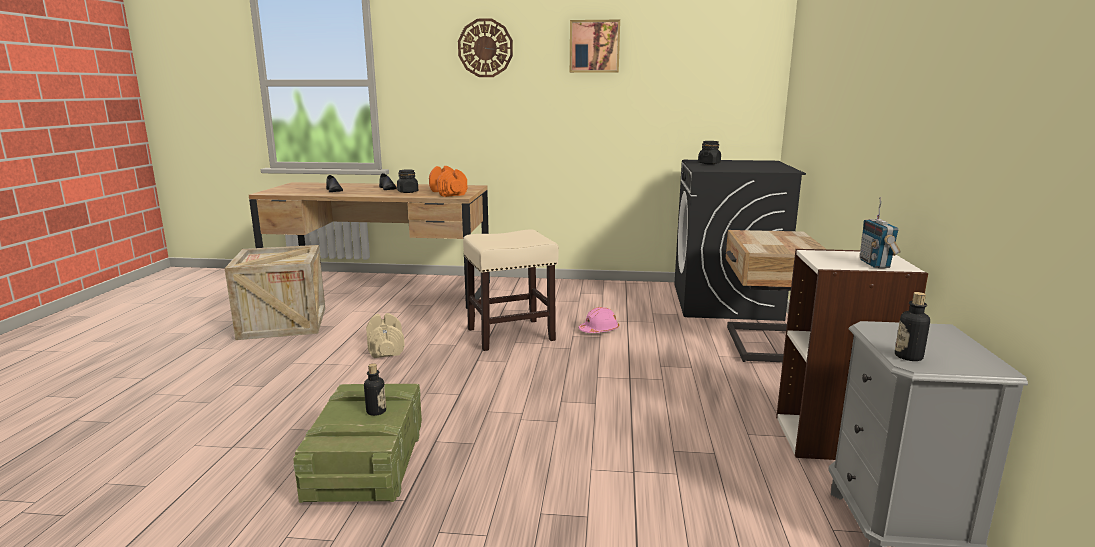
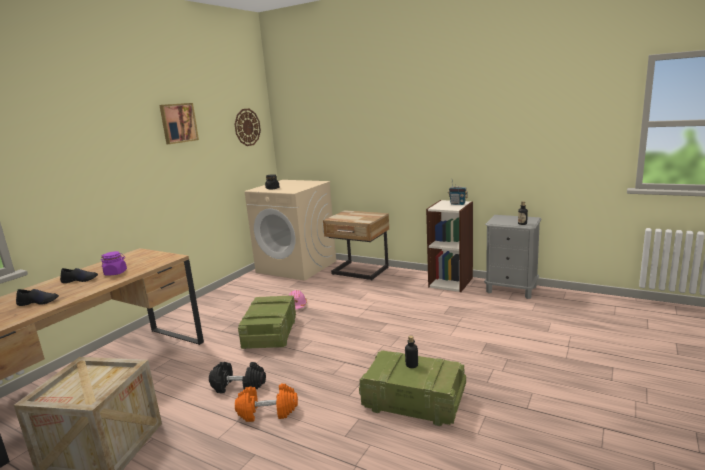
camera: 65 degrees left, 0 degrees up
(386, 348) = (239, 386): beige dumbbell -> black dumbbell
(408, 192) = (116, 273): black jar -> purple jar
(448, 193) = (152, 260): orange dumbbell -> orange dumbbell (268, 412)
(485, 48) = (99, 132): wall clock -> wall clock (247, 127)
(511, 334) = (270, 333): beige stool -> crate
(726, 302) = (297, 266): black washing machine -> beige washing machine

